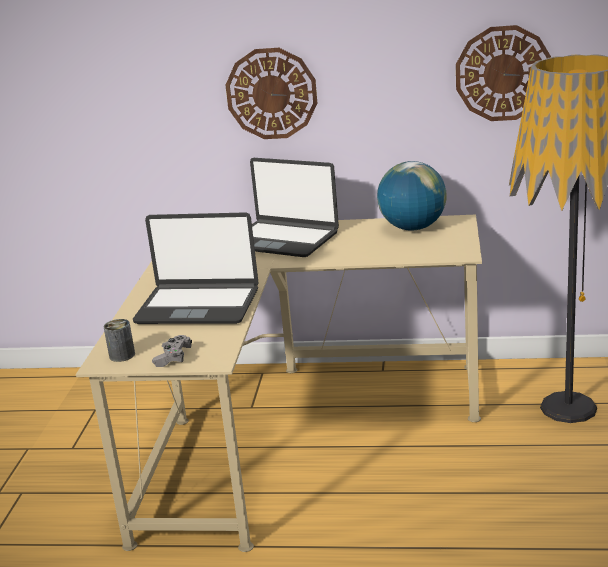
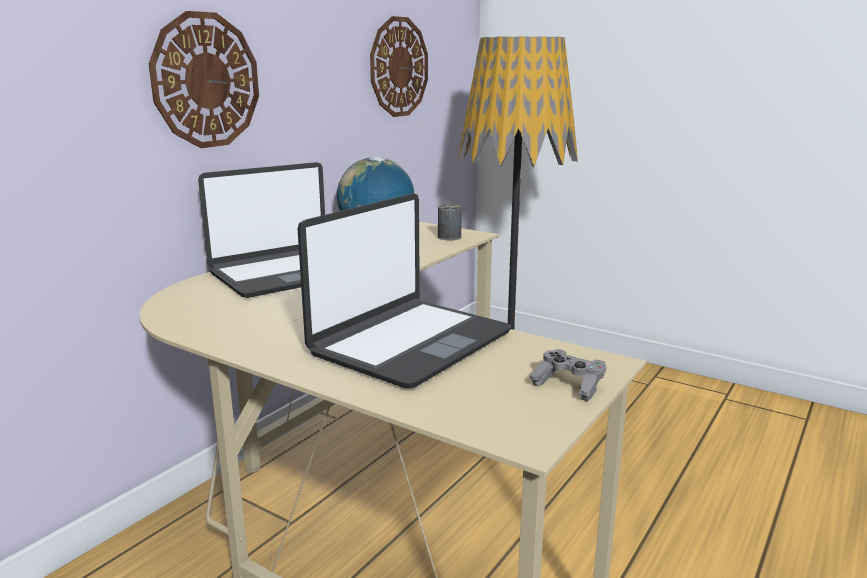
camera: 65 degrees left, 5 degrees down
(122, 355) = (515, 419): can -> can (449, 237)

